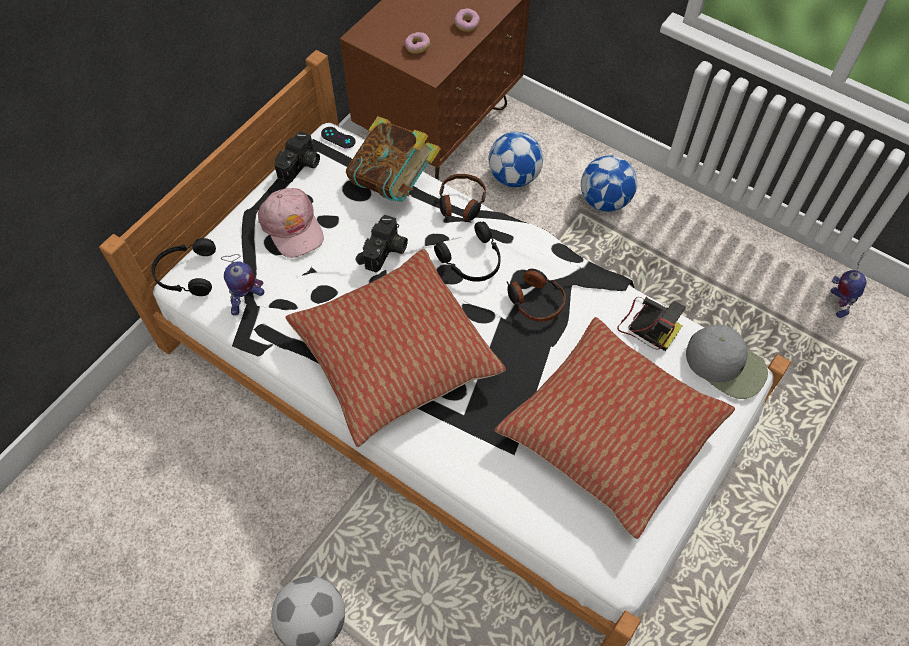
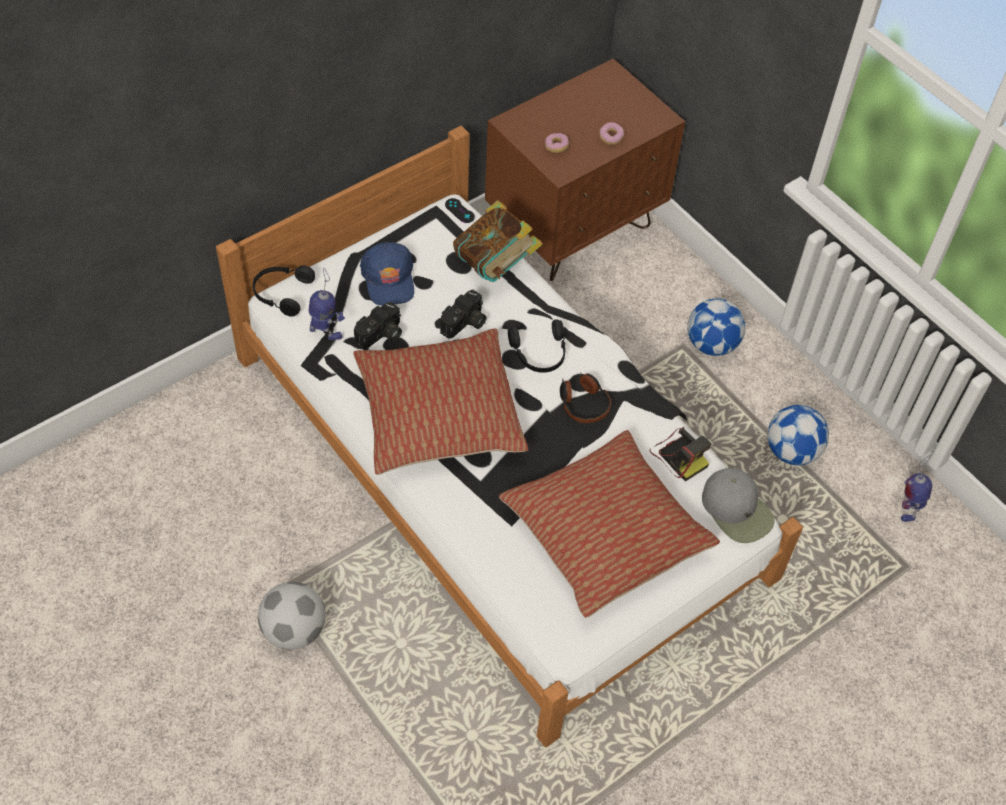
camera: 15 degrees right, 5 degrees down
(246, 301) = (325, 331): toy robot -> toy robot turned 120 degrees counterclockwise
(292, 227) = (389, 279): pink cap -> blue cap
(301, 166) = (416, 227): camera -> camera (381, 336)
(461, 203) = (550, 300): headphones -> none
(514, 177) = (630, 297): football -> football (792, 451)

